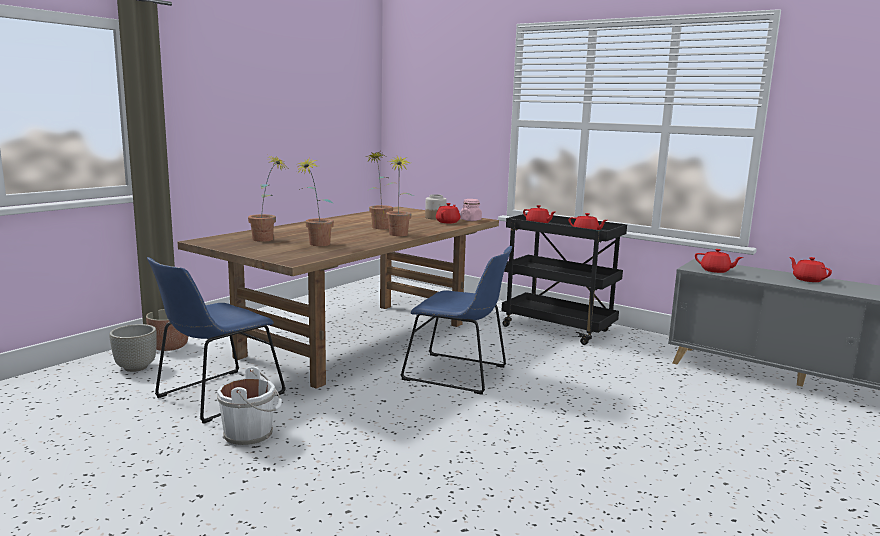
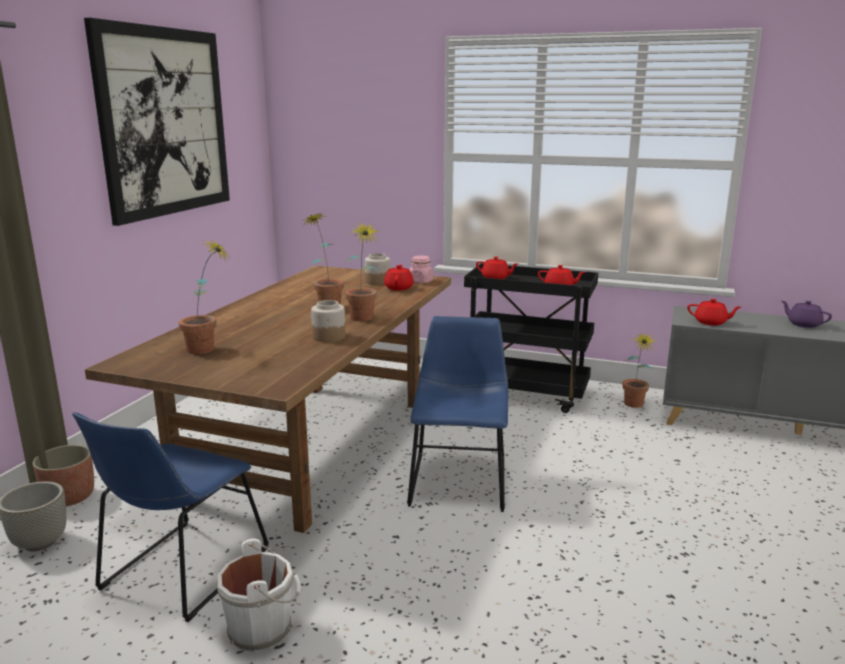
camera: 15 degrees left, 5 degrees up
(287, 84) = (164, 122): none -> picture
(316, 245) = (279, 352): potted plant -> potted plant (634, 406)
(360, 241) = (328, 337): none -> jar
(459, 374) = (459, 479): blue chair -> blue chair turned 90 degrees counterclockwise
(807, 279) = (803, 324): red teapot -> purple teapot

